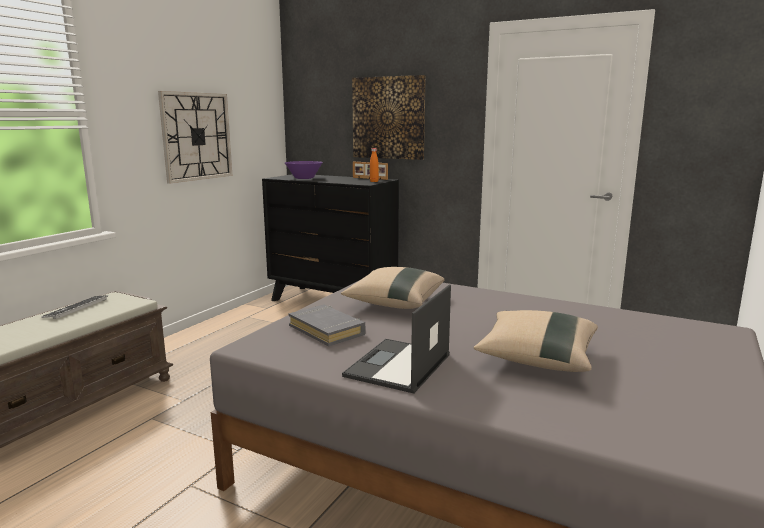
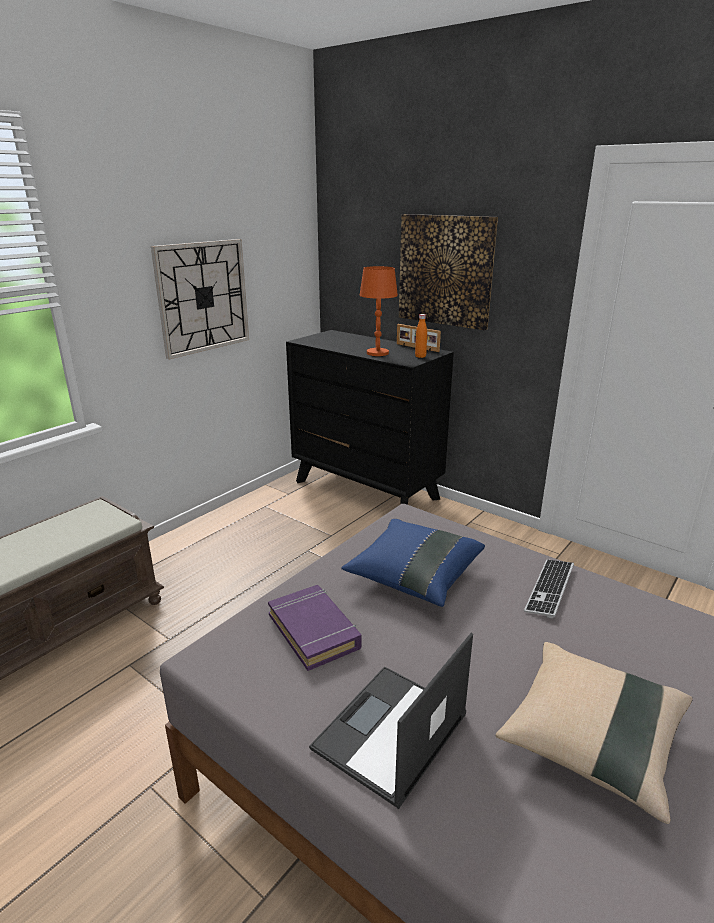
camera: 10 degrees right, 10 degrees up
(76, 308) = (51, 527): keyboard -> keyboard (549, 589)
(304, 178) = (336, 343): purple bowl -> none
(327, 330) = (314, 631): grey book -> purple book
(339, 181) = (377, 353): none -> orange table lamp
(394, 303) = (414, 576): beige pillow -> blue pillow

